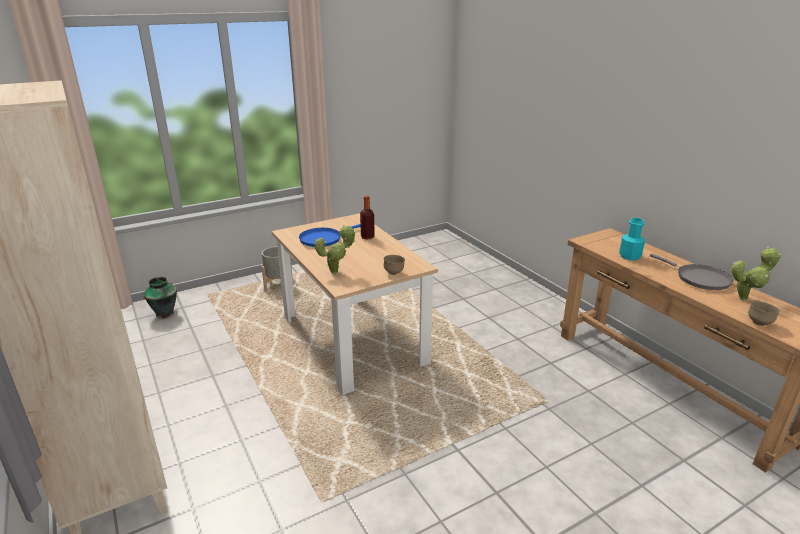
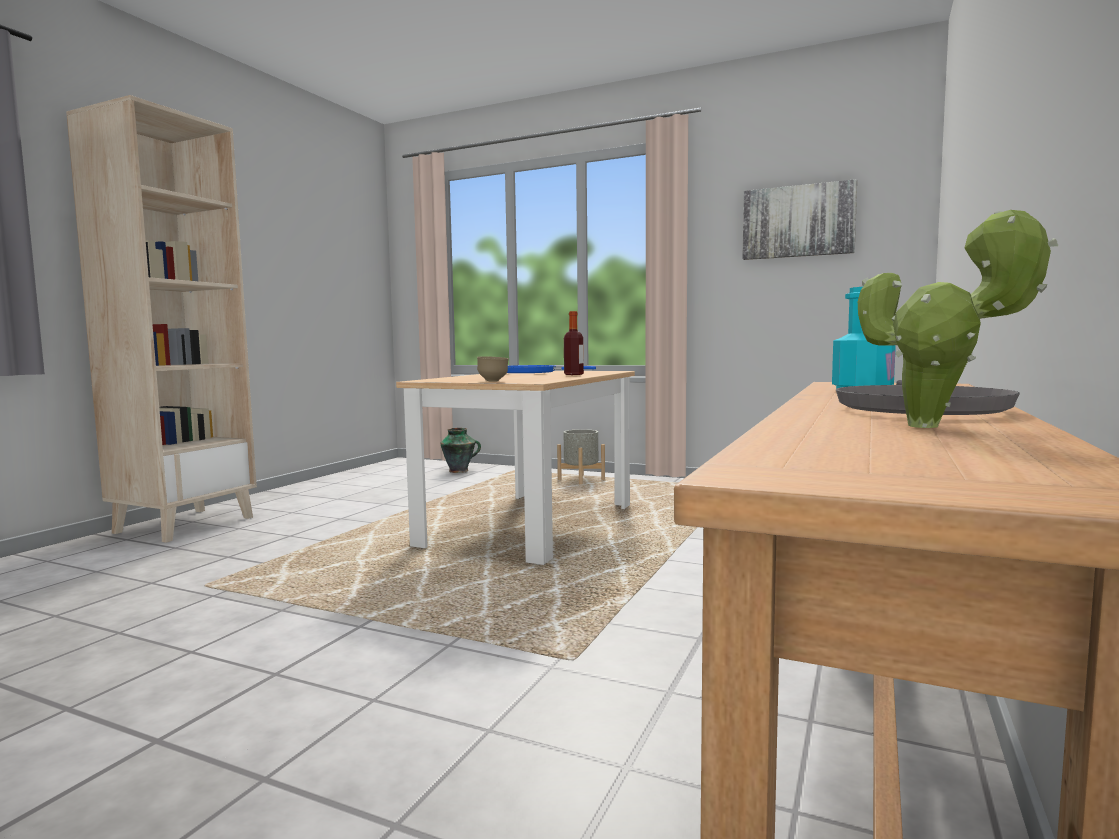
camera: 55 degrees right, 20 degrees down
(337, 272) = (457, 378): potted plant -> none
(386, 79) = (798, 221): none -> picture
(759, 323) = (786, 438): brown bowl -> none

